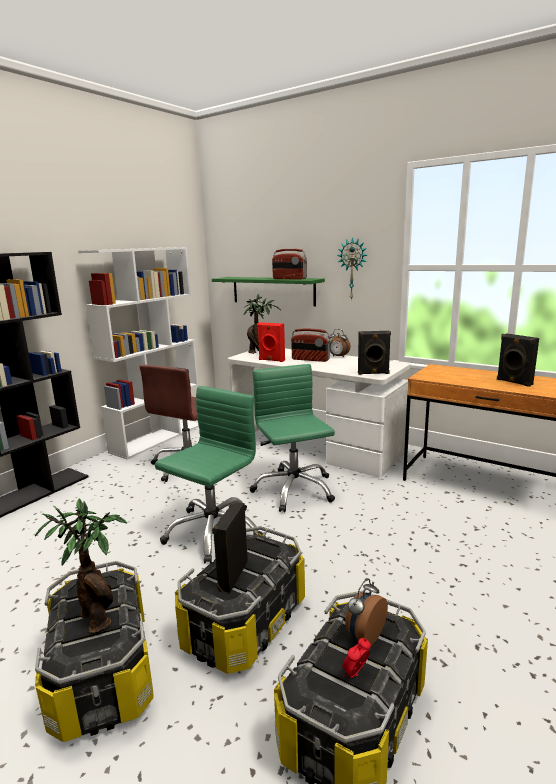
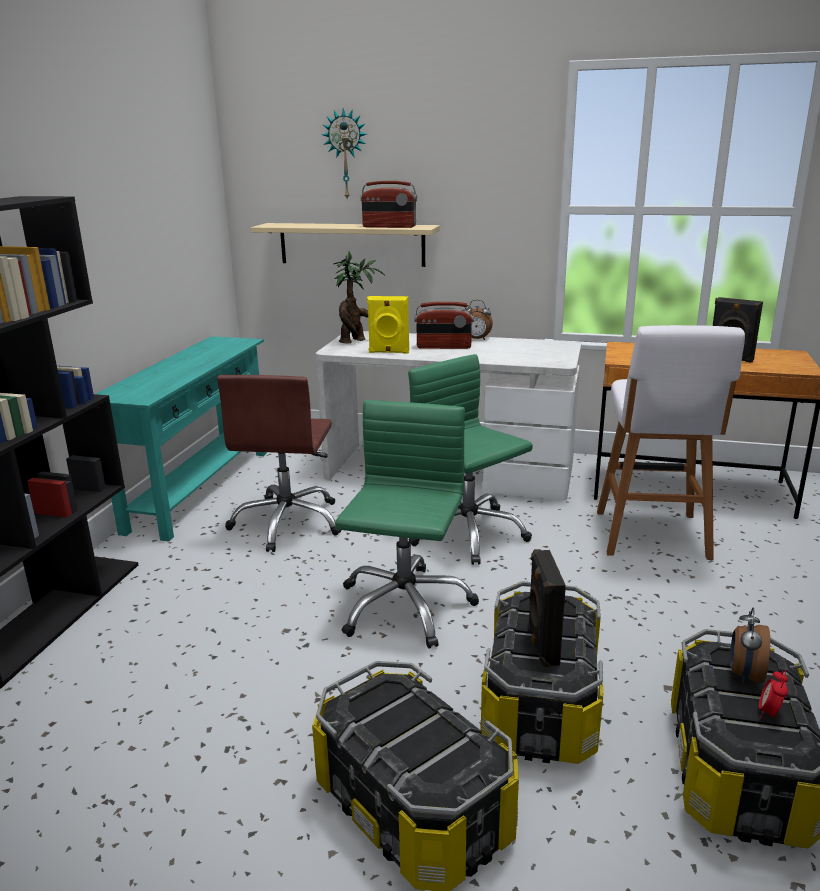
camera: 20 degrees left, 5 degrees up
(97, 616) = (421, 730): potted plant -> none
(157, 438) = (199, 489): white bookcase -> turquoise console table
(271, 360) = (389, 352): red speaker -> yellow speaker
(273, 290) = (351, 244): green shelf -> beige shelf
(353, 269) = (485, 211): wall clock -> wall clock (346, 154)
(373, 373) = (553, 360): black speaker -> none
(427, 514) = (652, 537): none -> white stool

